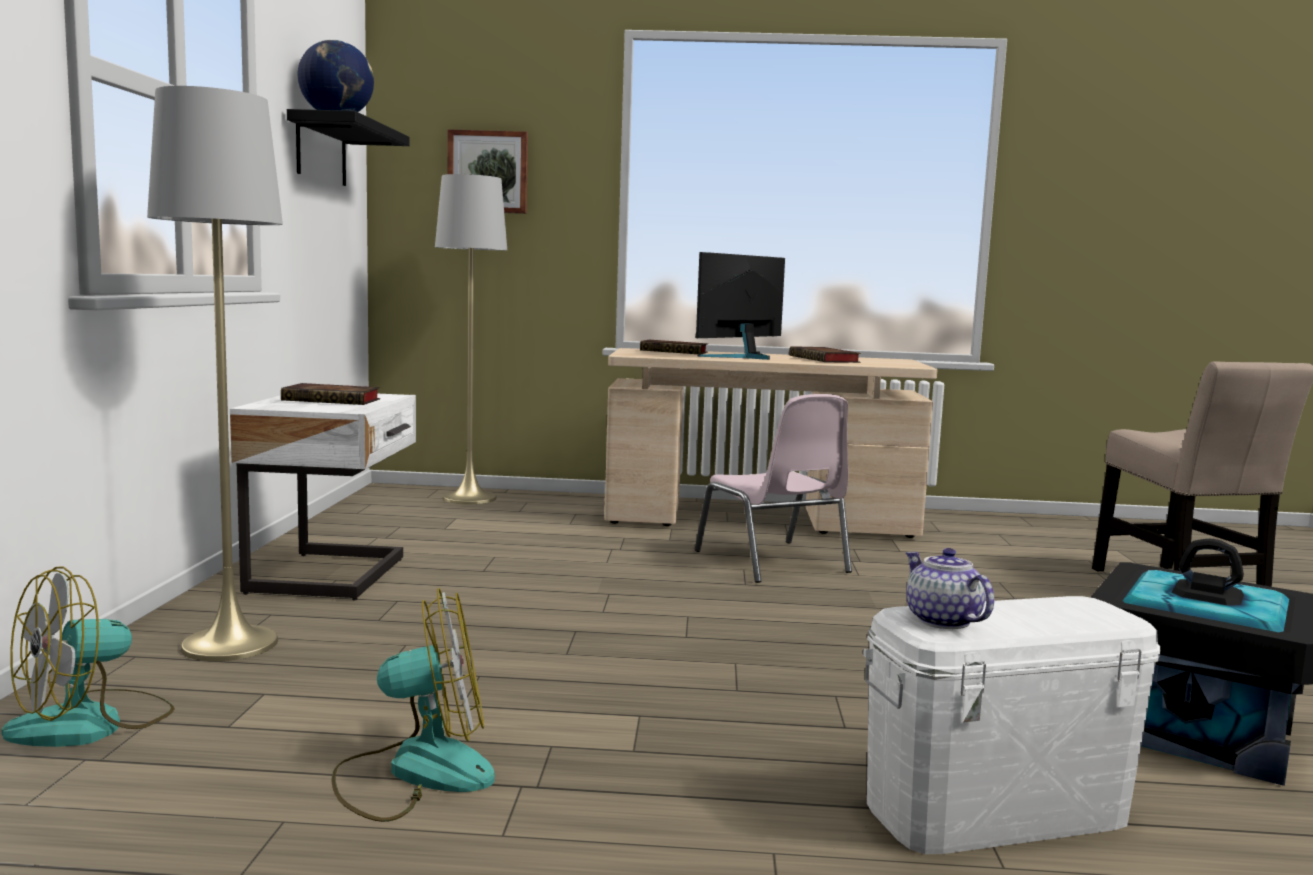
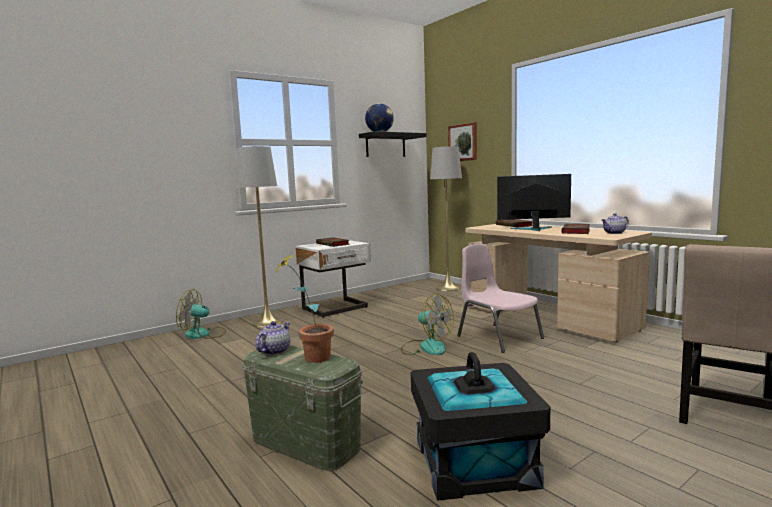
camera: 50 degrees right, 0 degrees up
(415, 772) = (220, 367): fan -> fan (426, 347)
(773, 562) = (498, 337): pink chair -> pink chair turned 120 degrees clockwise
(883, 361) = (614, 233): none -> teapot
(996, 812) = (305, 444): white storage box -> green storage box
(1033, 613) = (309, 359): none -> potted plant

